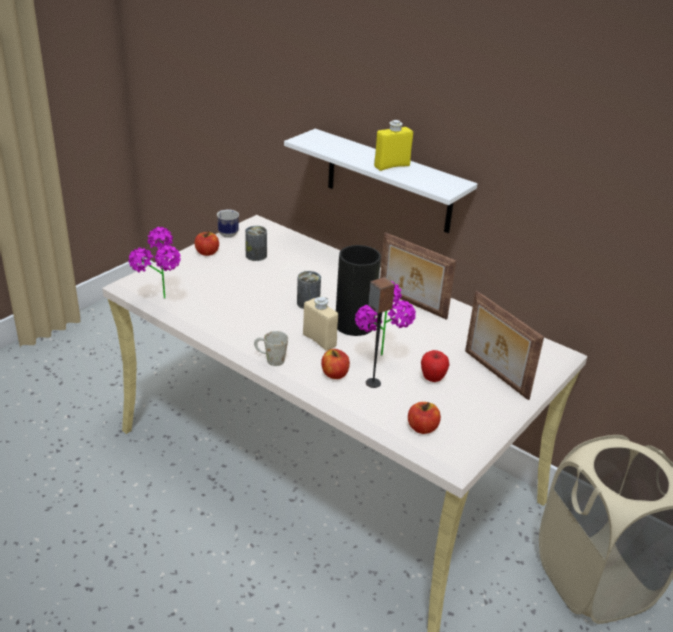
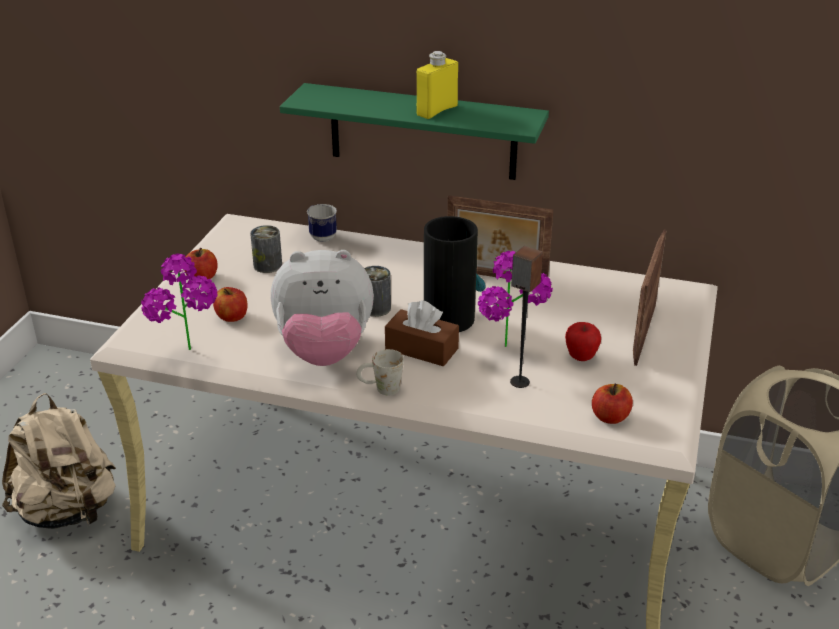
camera: 20 degrees left, 0 degrees up
(98, 393) = (68, 511): none -> beige backpack
(228, 233) = (210, 245): mug -> mug (321, 236)
(251, 323) = (324, 351): none -> plush toy
(319, 340) = (421, 349): beige bottle -> brown tissue box
(335, 374) = (469, 384): apple -> apple (232, 317)
(389, 182) = (422, 132): white shelf -> green shelf
(494, 375) = (643, 334): picture frame -> picture frame turned 75 degrees clockwise

